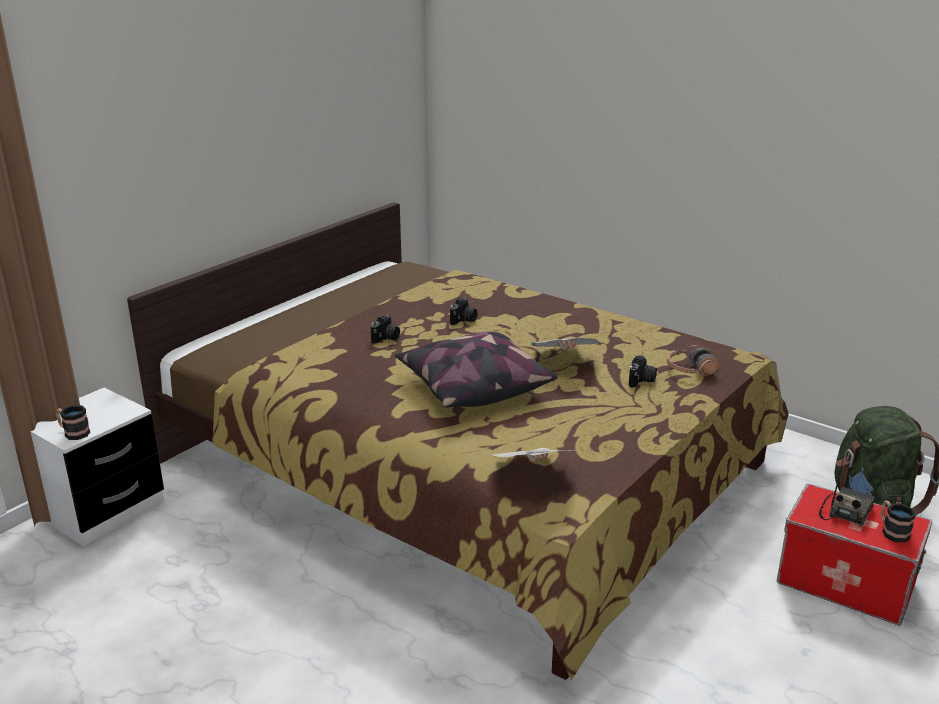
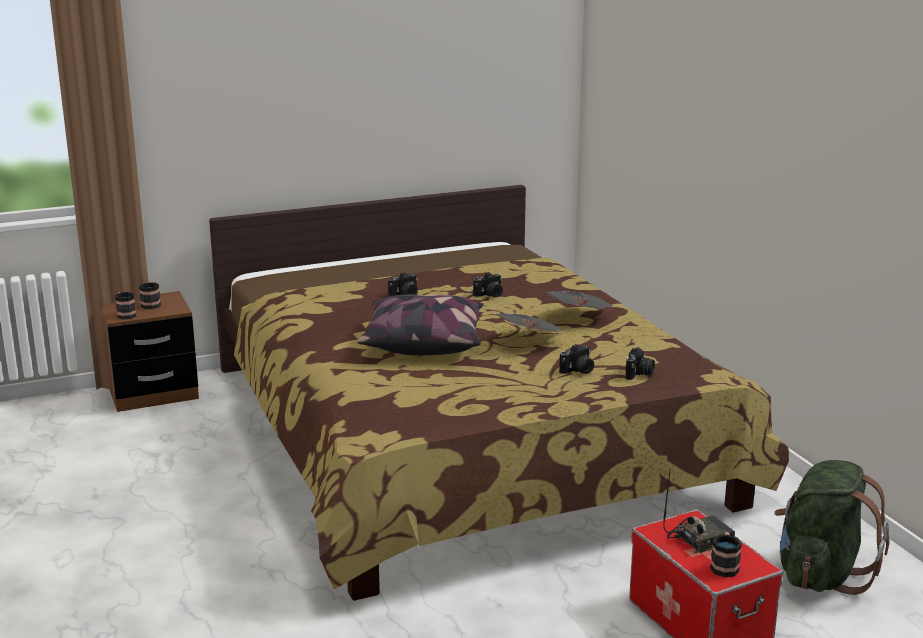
camera: 30 degrees right, 5 degrees down
(89, 412) = (150, 304): none -> mug
(103, 510) = (153, 393): white nightstand -> brown nightstand
(532, 473) = (382, 408): newspaper -> newspaper (580, 318)
(690, 370) = (639, 374): headphones -> camera

